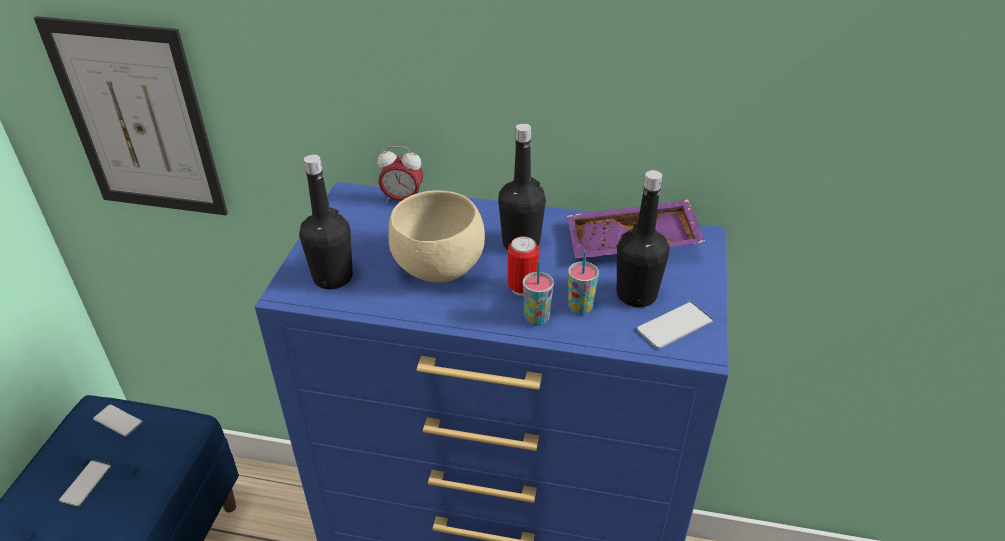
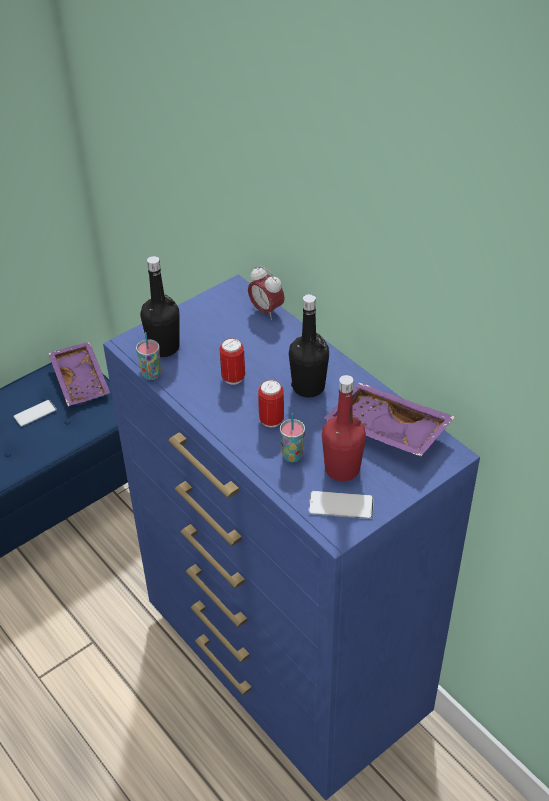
camera: 40 degrees right, 5 degrees up
(118, 420) = (82, 380): phone -> purple tray
(138, 121) = (142, 168): picture -> none
(440, 270) = (233, 378): beige bowl -> can
(536, 319) = (255, 447): cup -> cup (151, 375)
(636, 295) = (342, 469): black bottle -> red bottle

